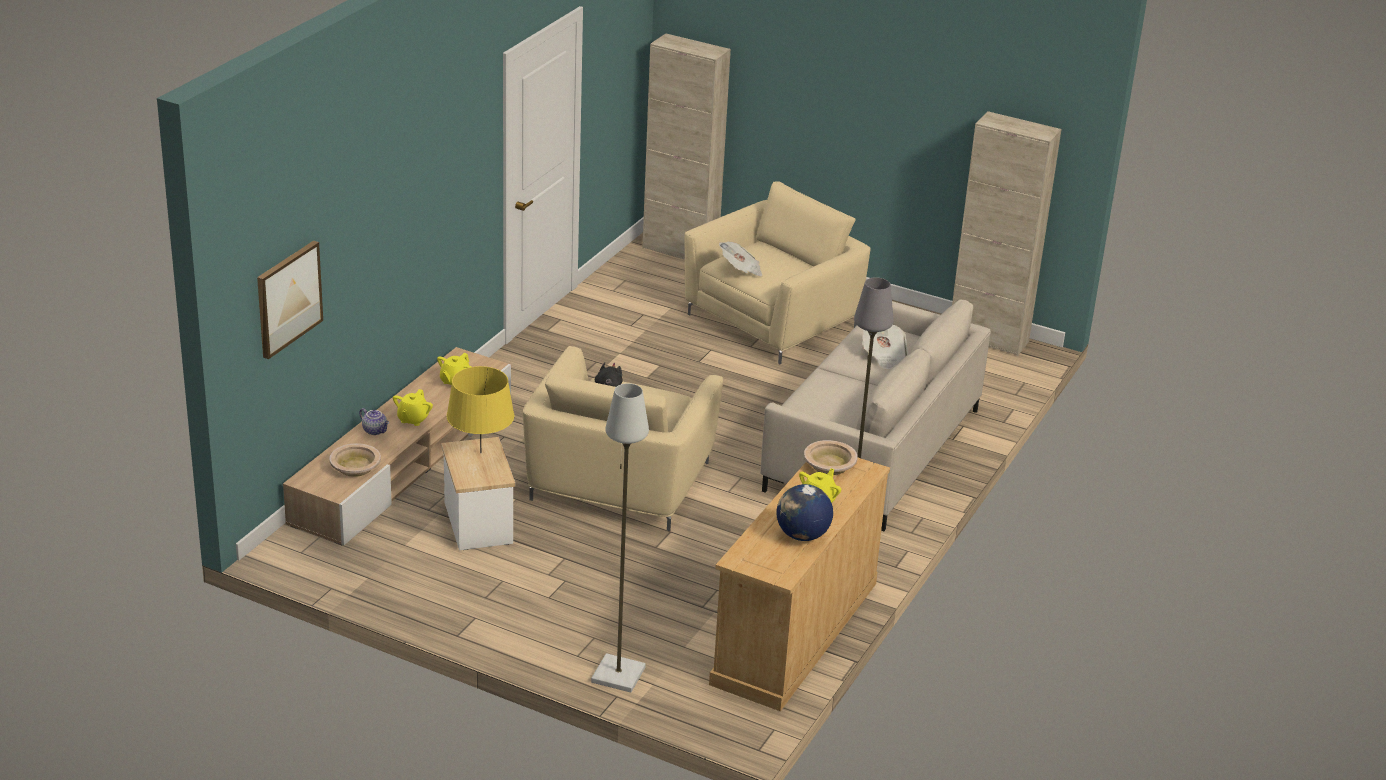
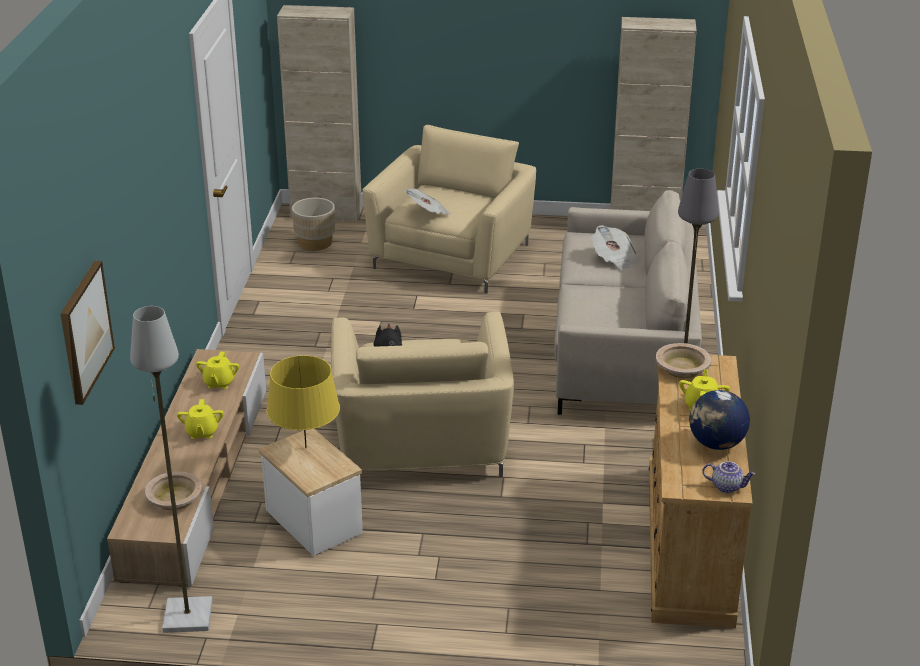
camera: 20 degrees left, 0 degrees up
(375, 430) = (170, 454): teapot -> teapot (727, 486)
(617, 675) = (558, 641): grey floor lamp -> grey floor lamp (187, 617)
(650, 276) = (315, 243): none -> beige planter

